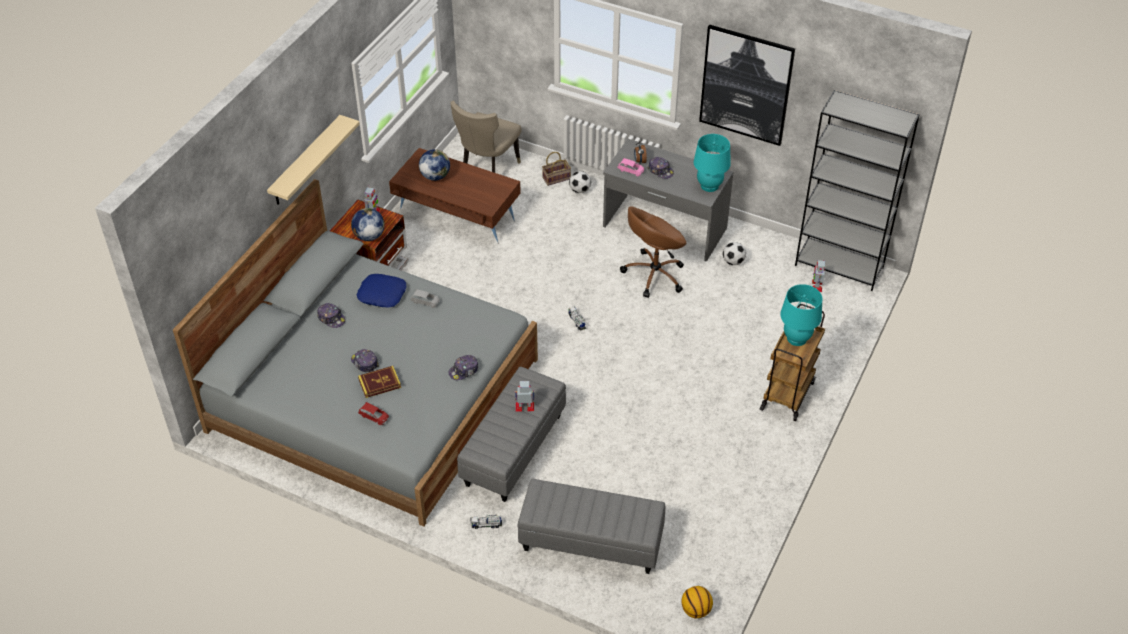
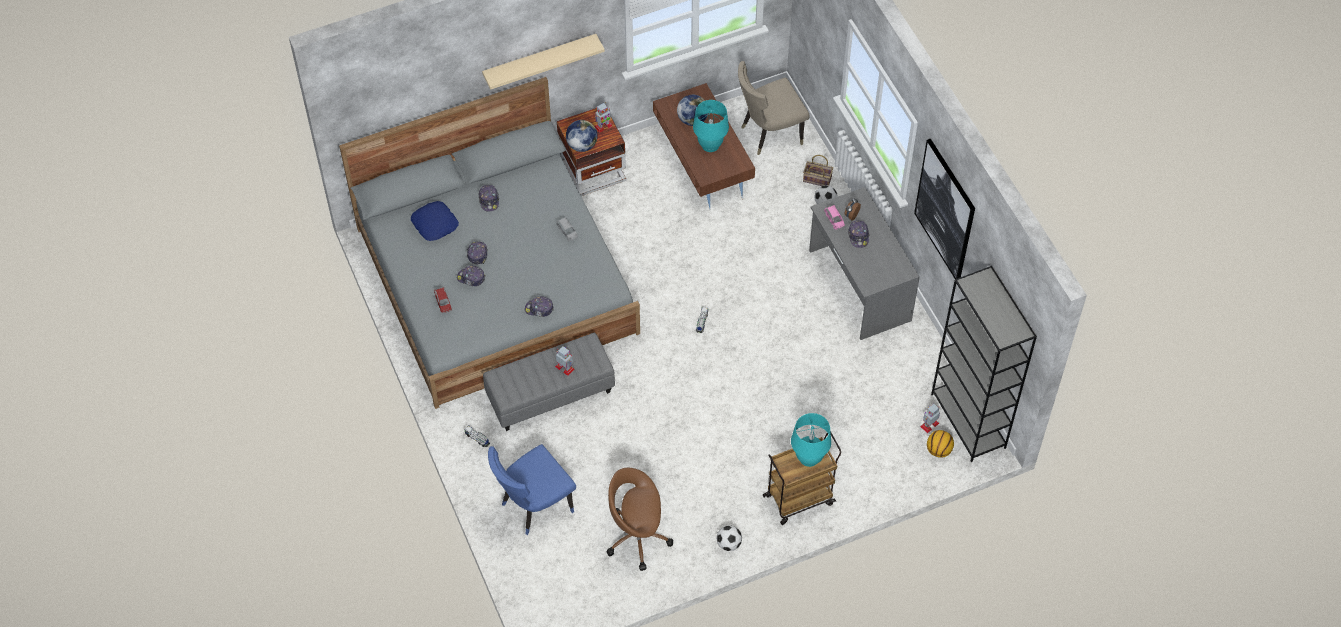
camera: 40 degrees right, 10 degrees up
(379, 383) = (471, 278): book -> cap
(382, 294) = (543, 204): blue pillow -> blue pillow (435, 224)
(590, 544) = (533, 506): grey ottoman -> blue chair
(653, 276) = (803, 323): brown office chair -> brown office chair (637, 537)
(695, 610) = (555, 608): basketball -> basketball (938, 450)
(709, 186) = (884, 277): turquoise table lamp -> turquoise table lamp (710, 145)
(733, 262) = (882, 355): football -> football (728, 544)

